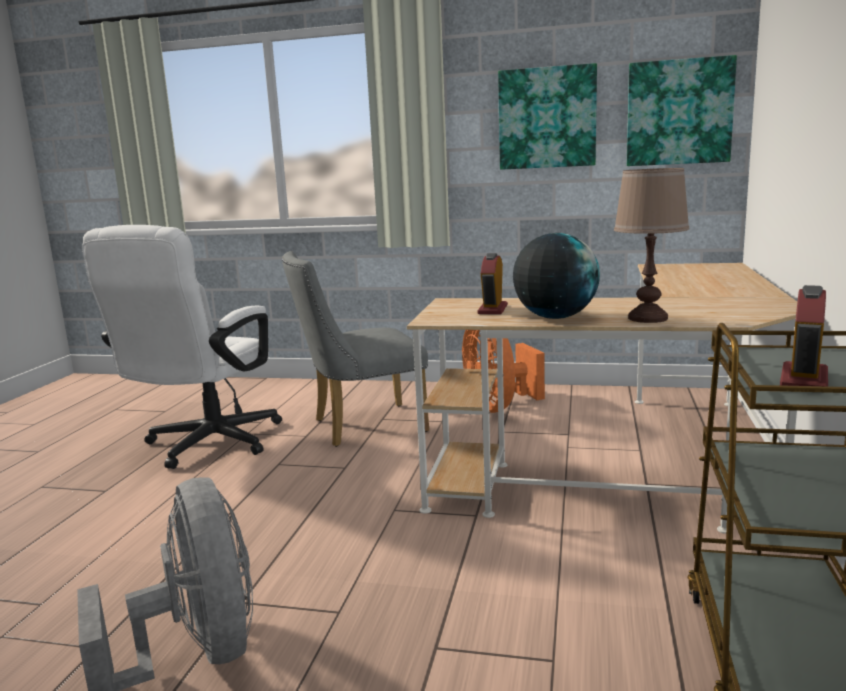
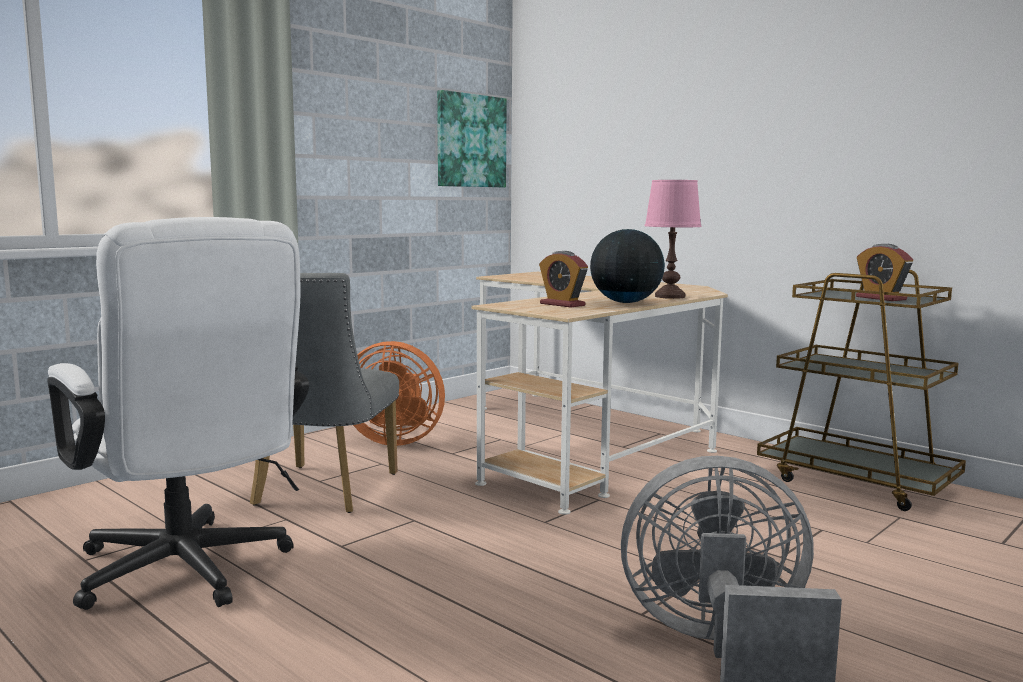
camera: 60 degrees left, 5 degrees down
(547, 118) = (375, 131): picture -> none
(647, 318) = (669, 296): brown table lamp -> pink table lamp

